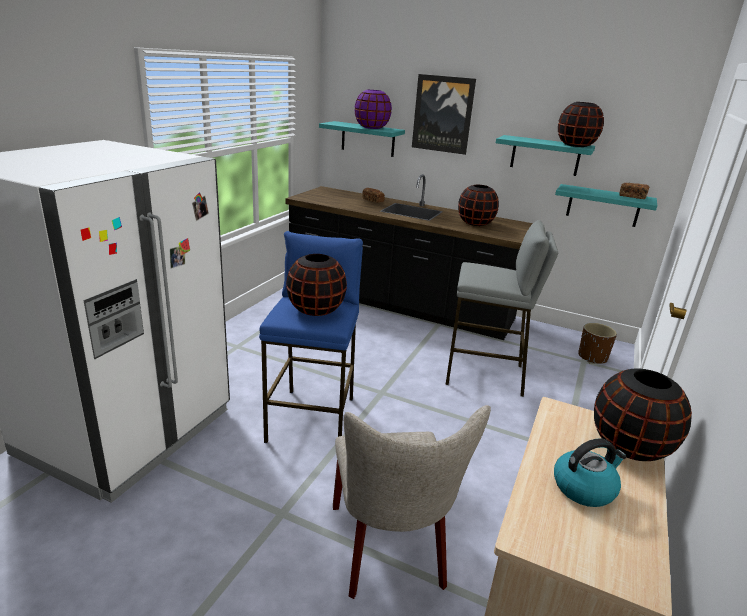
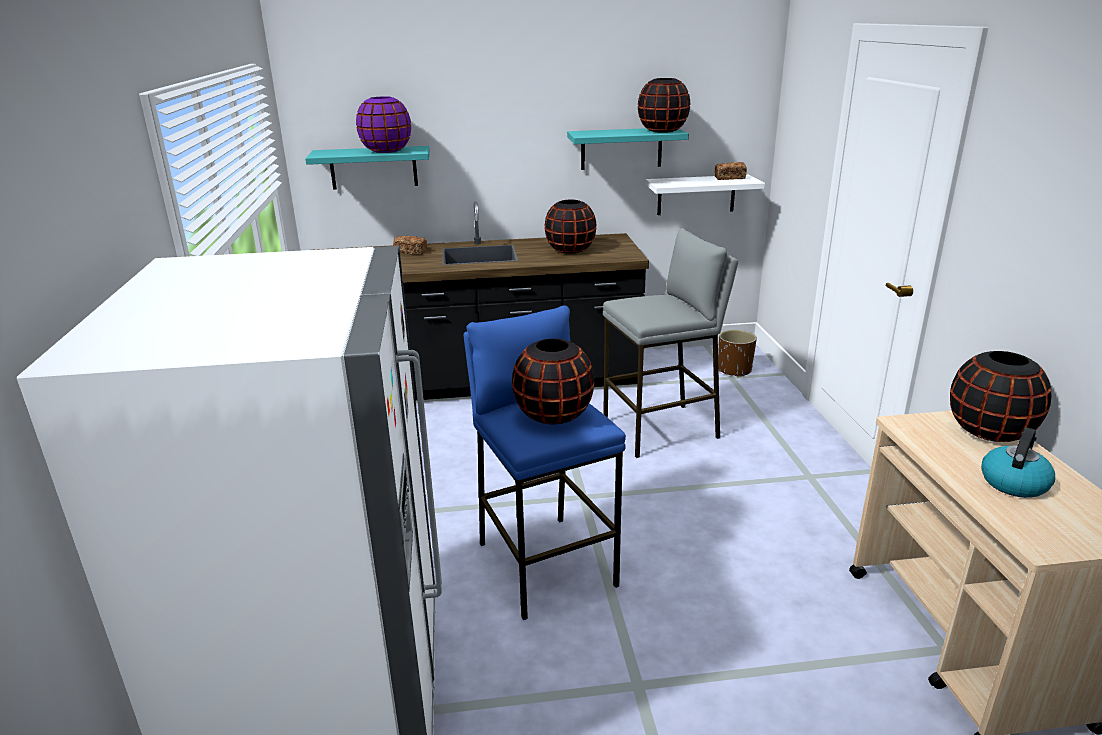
camera: 30 degrees left, 0 degrees up
(390, 551) = (780, 659): beige chair -> none
(443, 114) = (480, 116): picture -> none
(603, 205) = (696, 195): turquoise shelf -> white shelf

